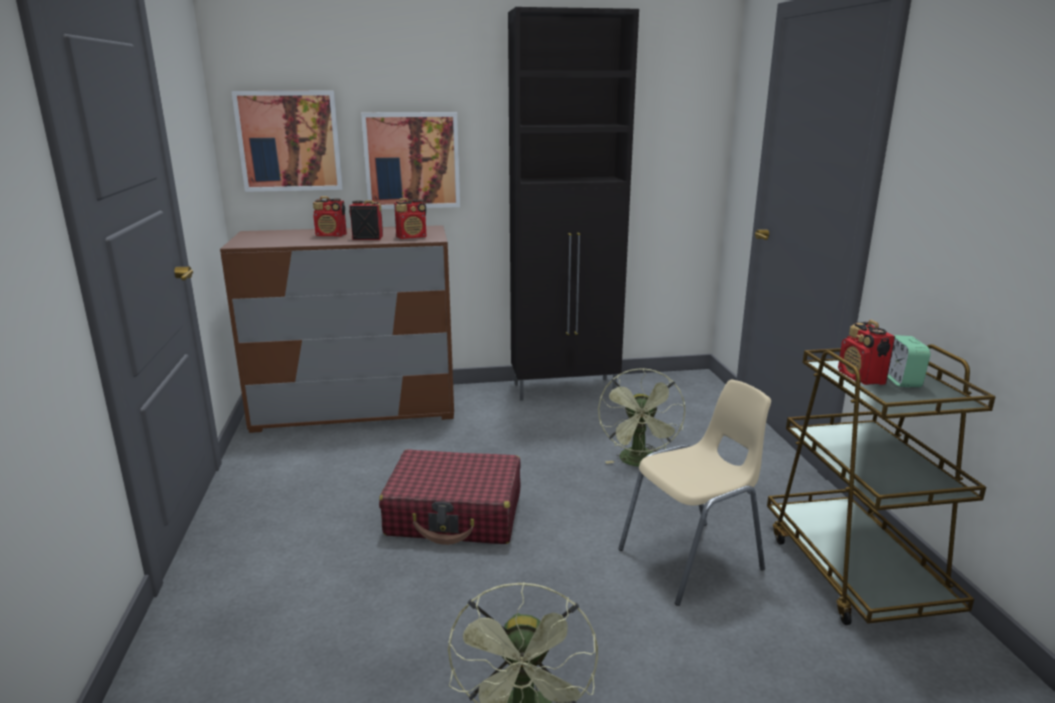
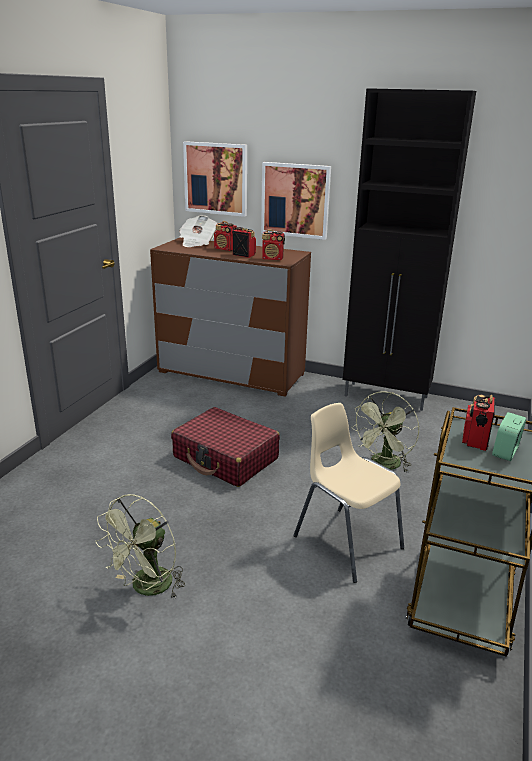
camera: 30 degrees right, 5 degrees up
(279, 234) = (197, 243): none -> newspaper
(692, 560) = (346, 542): beige chair -> beige chair turned 135 degrees counterclockwise

